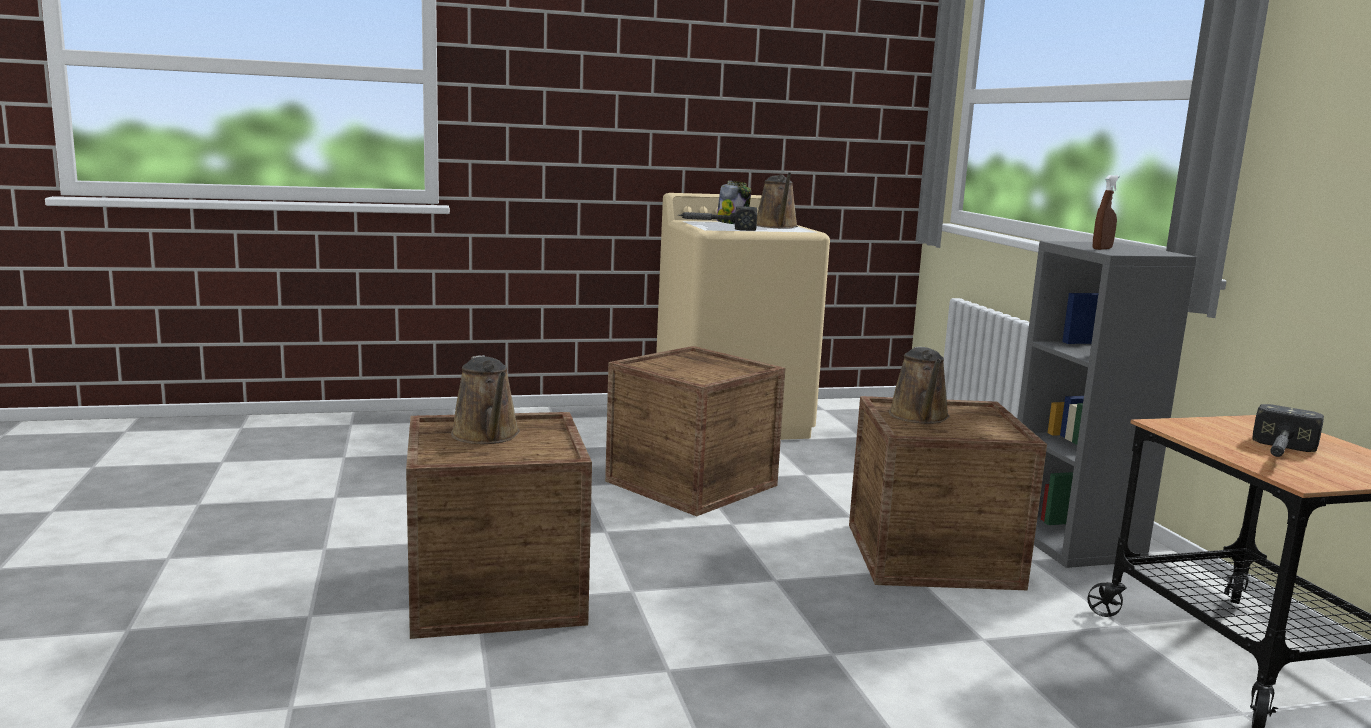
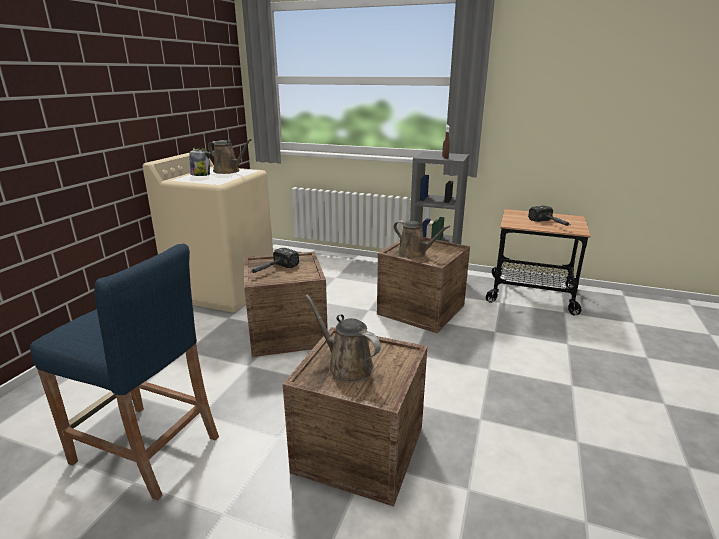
camera: 55 degrees left, 10 degrees up
(384, 486) = (146, 449): none -> blue stool
(487, 436) = (347, 366): brown watering can -> brown watering can turned 150 degrees counterclockwise
(716, 227) = (213, 181): hammer -> hammer (272, 270)

